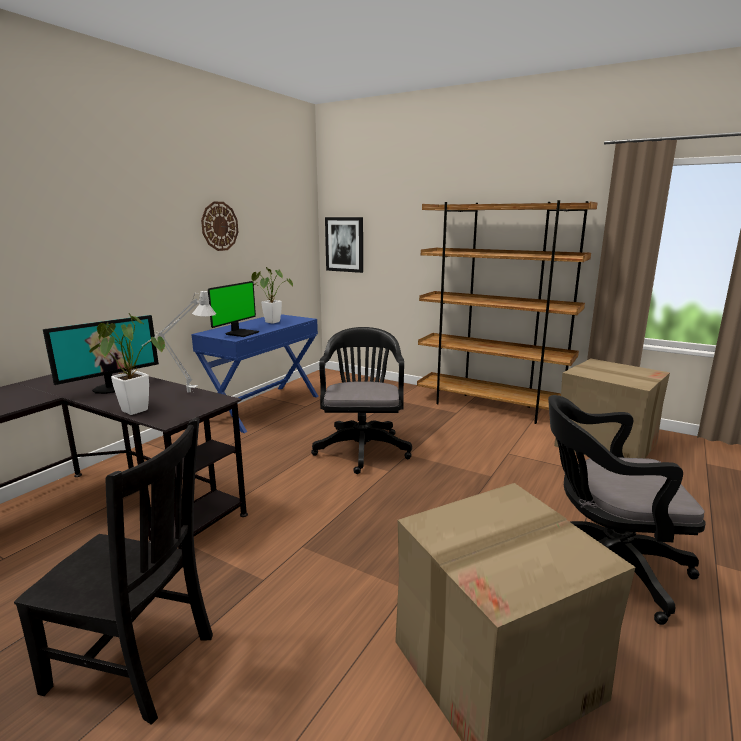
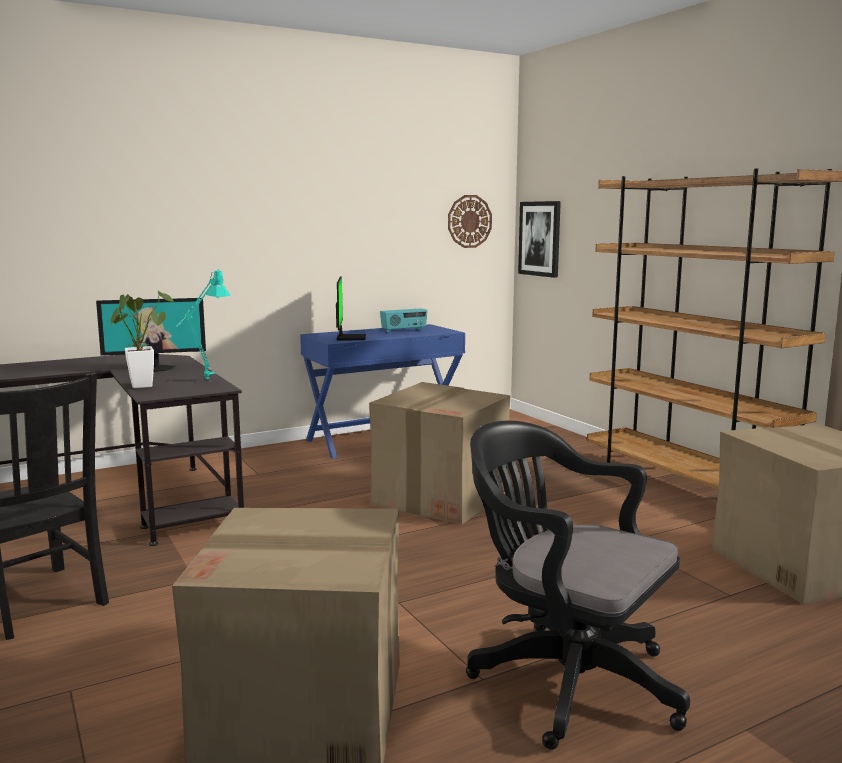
camera: 30 degrees right, 5 degrees down
(184, 393) = (203, 379): grey table lamp -> turquoise table lamp
(219, 226) = (353, 211): wall clock -> wall clock (469, 221)
(241, 333) = (349, 338): monitor -> monitor turned 60 degrees counterclockwise
(270, 321) = (404, 330): potted plant -> radio
(362, 447) = (441, 497): black office chair -> cardboard box

